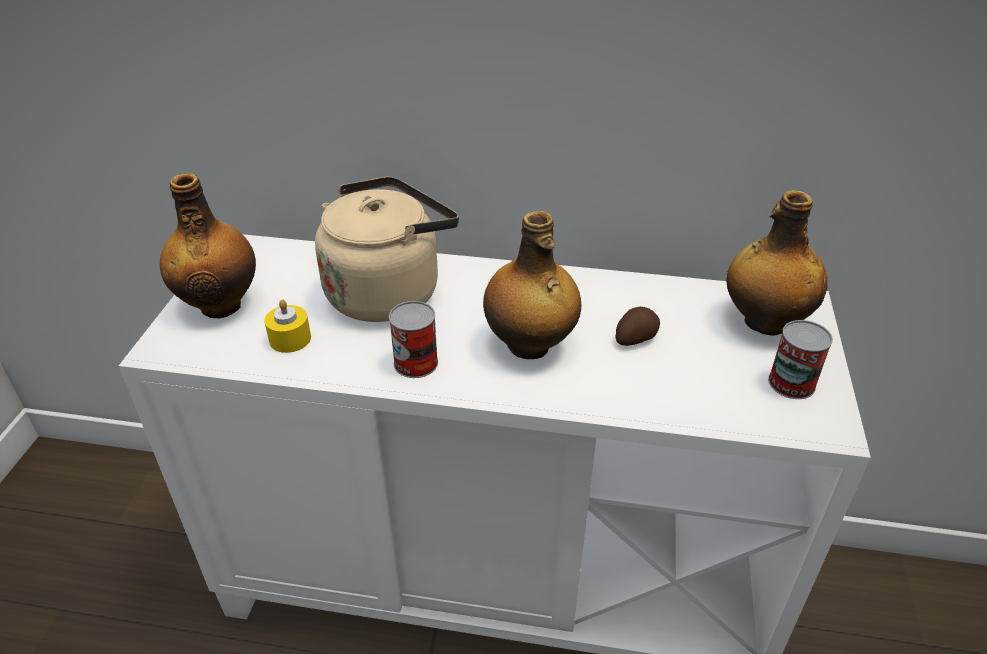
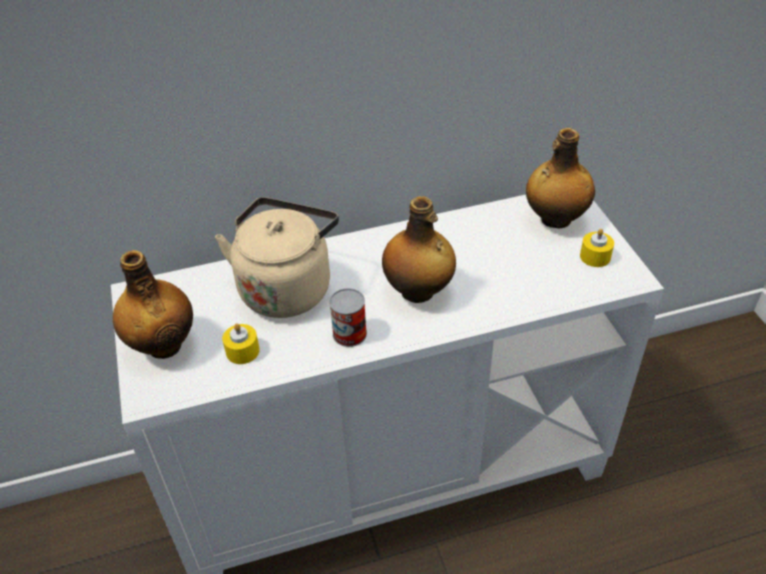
camera: 25 degrees left, 5 degrees up
(635, 337) = (482, 260): potato -> none
(791, 383) = (595, 256): can -> yellow candle

